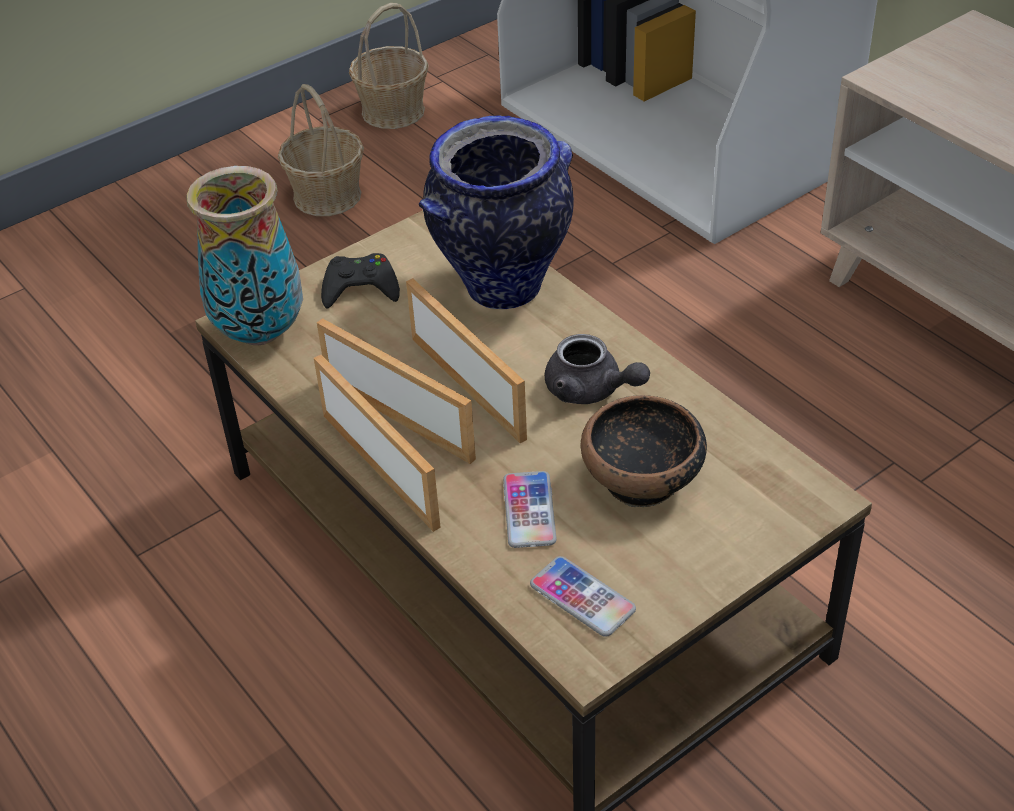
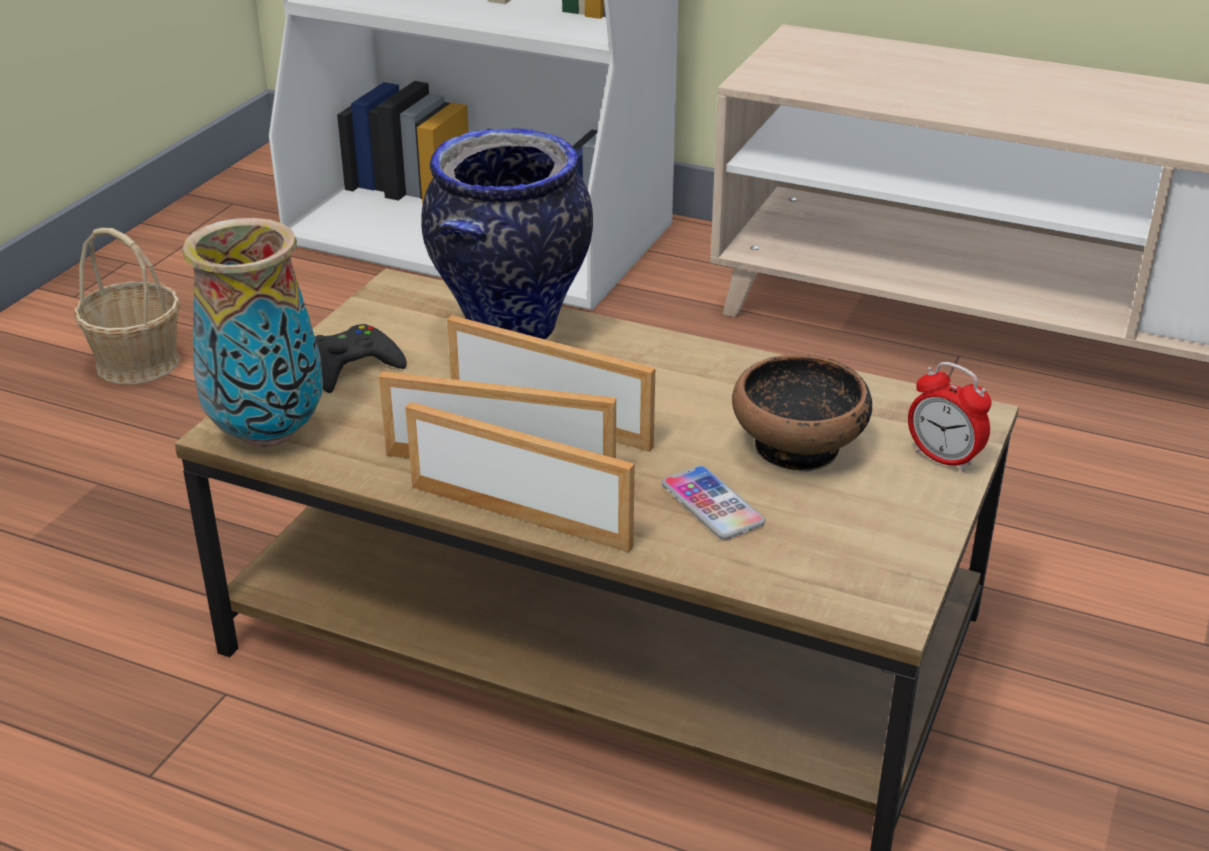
camera: 30 degrees left, 10 degrees down
(392, 111) = (160, 272): basket -> none
(582, 597) = (834, 560): phone -> none
(591, 390) = (680, 390): grey teapot -> none
(755, 534) = (943, 458): none -> alarm clock

